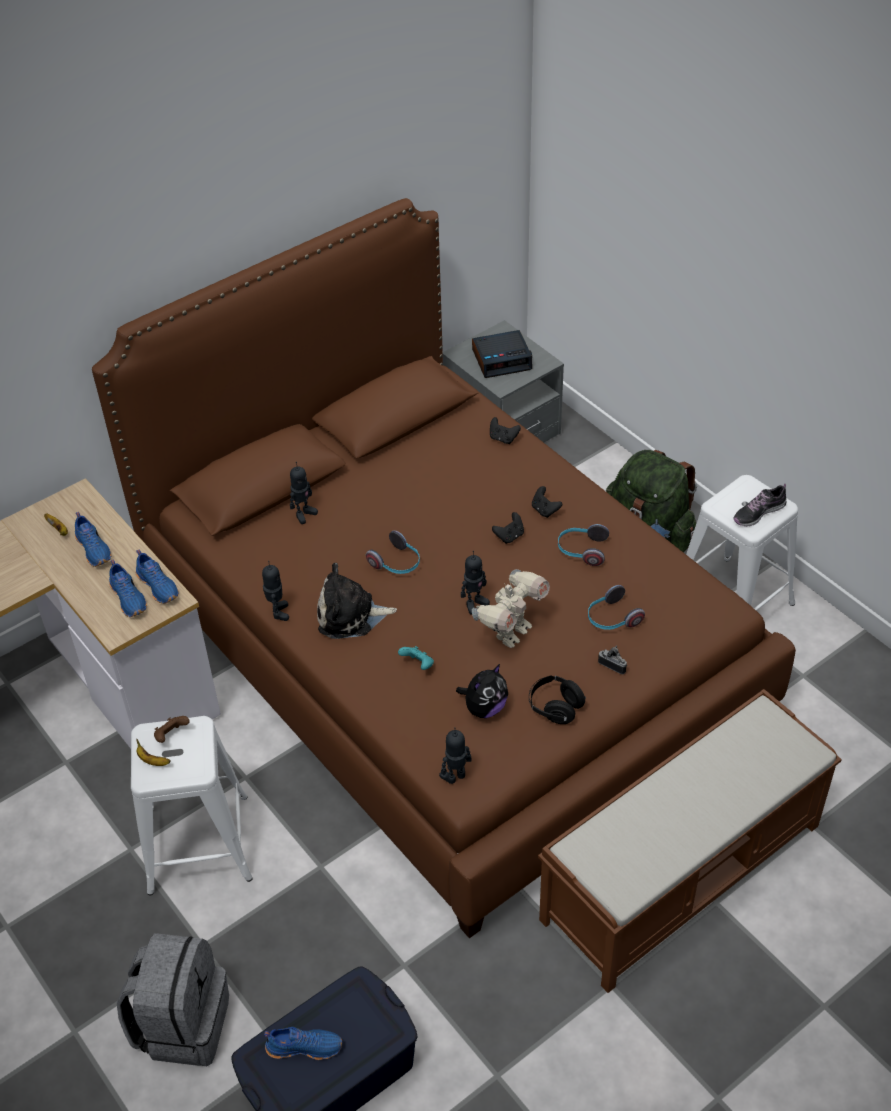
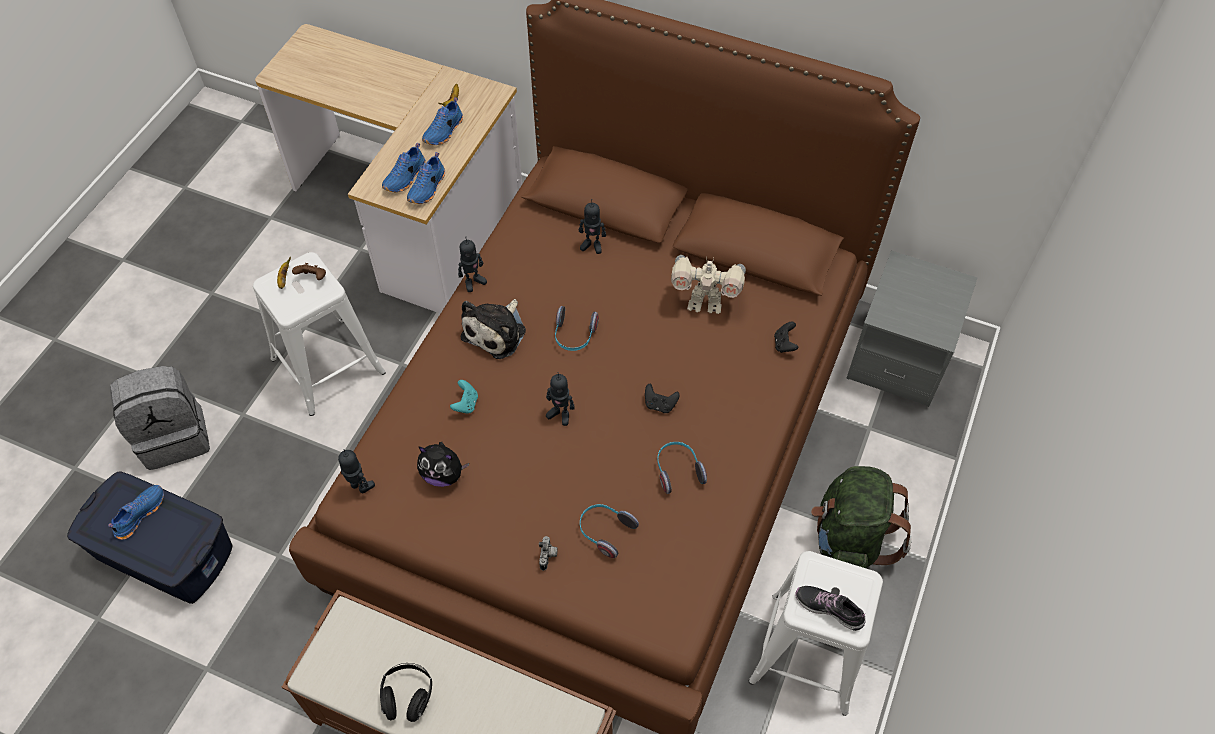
camera: 60 degrees right, 10 degrees up
(304, 1046) = (139, 514): blue shoe -> blue shoe turned 120 degrees counterclockwise
(350, 615) = (496, 331): plush toy -> plush toy turned 120 degrees counterclockwise
(502, 359) = (919, 300): alarm clock -> none
(511, 632) = (542, 457): toy robot -> toy robot (704, 303)
(545, 510) = (711, 418): black game controller -> none
(555, 707) = (472, 529): black headphones -> black headphones (407, 696)

